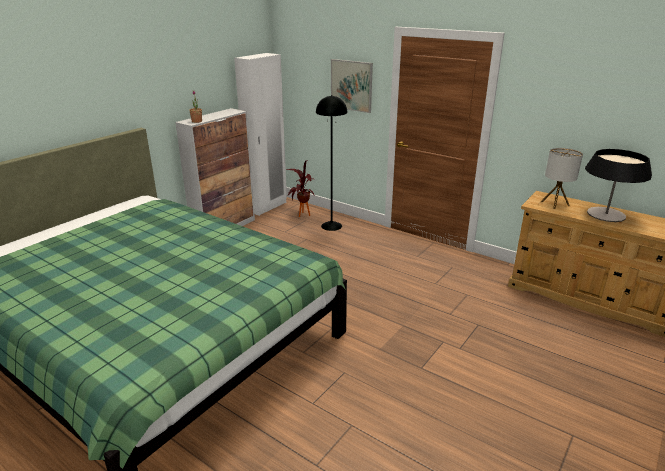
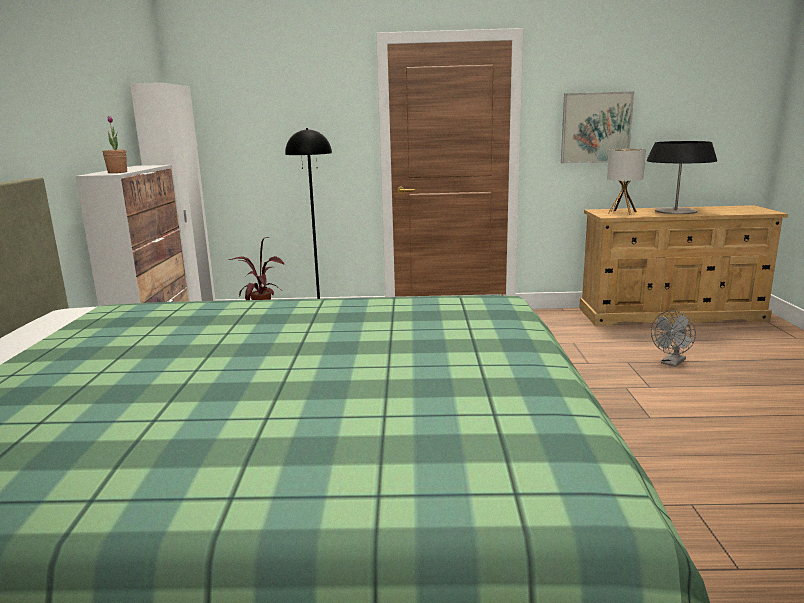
camera: 35 degrees left, 10 degrees down
(351, 85) = (314, 121): picture -> picture (596, 128)
(509, 338) = (671, 363): none -> grey fan

